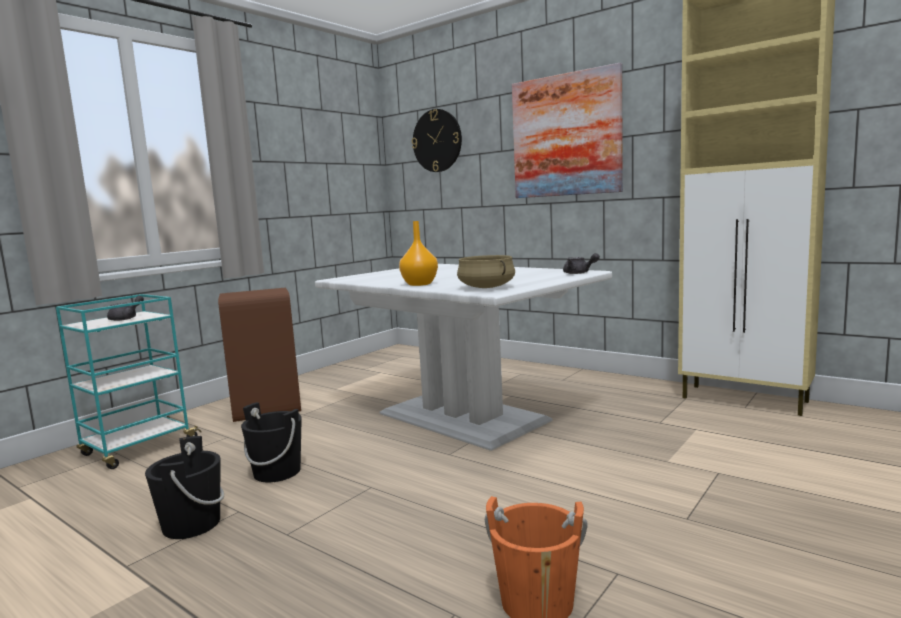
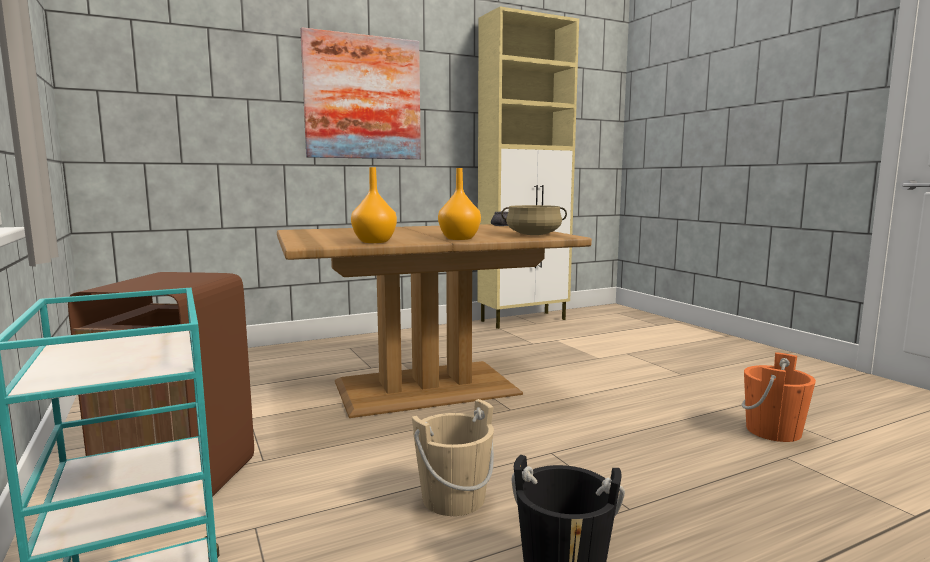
camera: 65 degrees left, 0 degrees up
(127, 318) = (127, 346): grey teapot -> none
(277, 472) = (453, 498): black bucket -> beige bucket
(372, 280) = (374, 241): none -> orange vase
(437, 140) = (175, 70): wall clock -> none
(463, 416) = (424, 387): white dining table -> brown dining table

